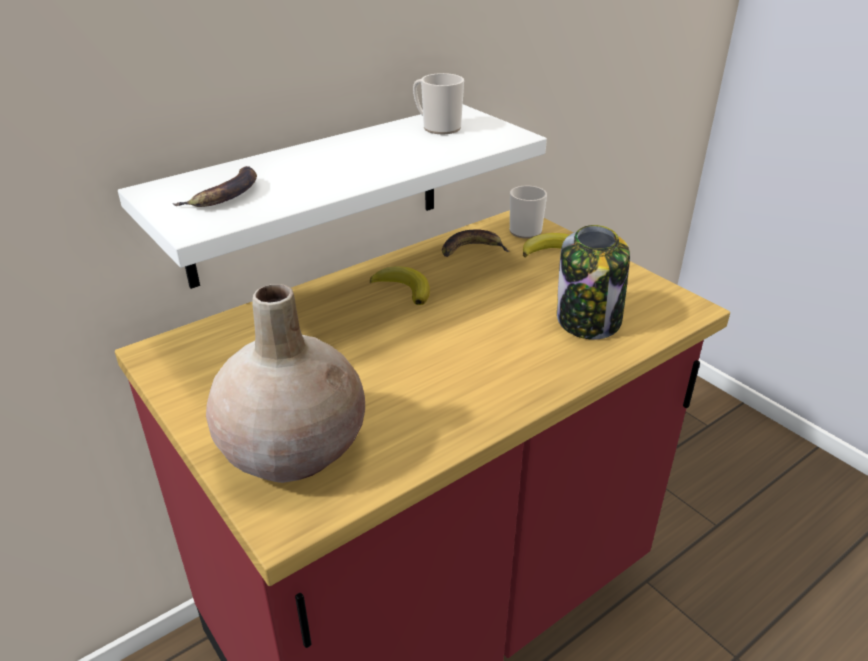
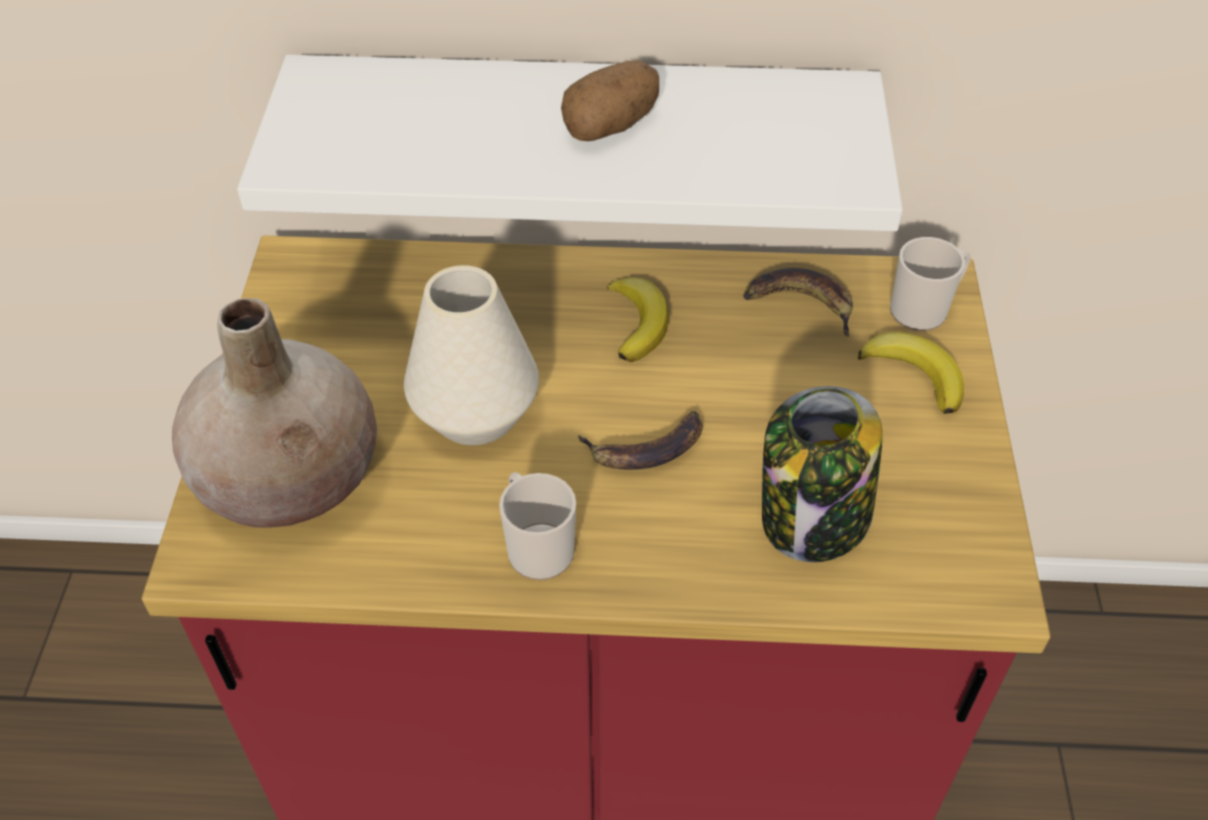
camera: 40 degrees right, 15 degrees up
(225, 194) = (372, 121): banana -> banana (646, 447)
(367, 155) = (610, 126): none -> potato
(367, 364) = (474, 414): none -> white vase
(437, 127) = (772, 111): mug -> mug (536, 547)

